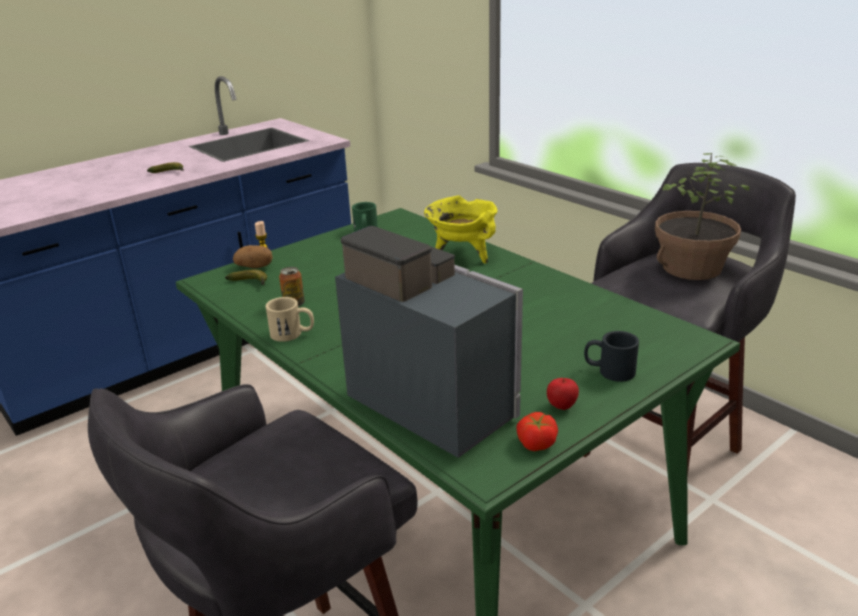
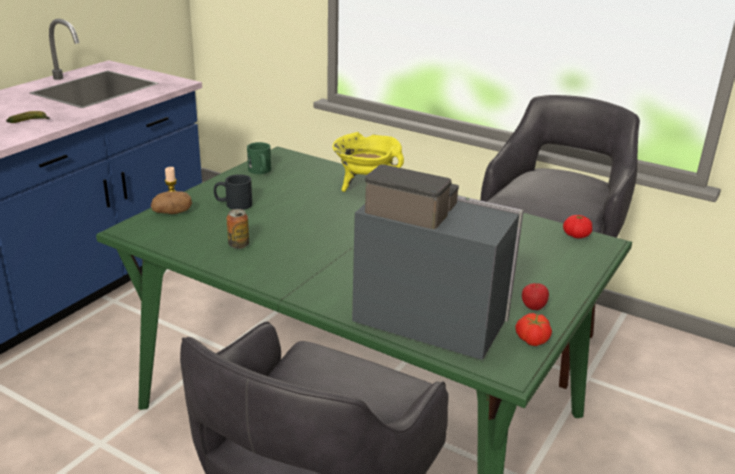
camera: 20 degrees left, 0 degrees up
(251, 283) = (180, 229): banana -> none
(293, 334) = (257, 272): beige mug -> none
(609, 371) = (551, 274): black mug -> black mug (233, 204)
(670, 328) = (576, 235): none -> tomato
(691, 267) = (560, 184): potted plant -> none

